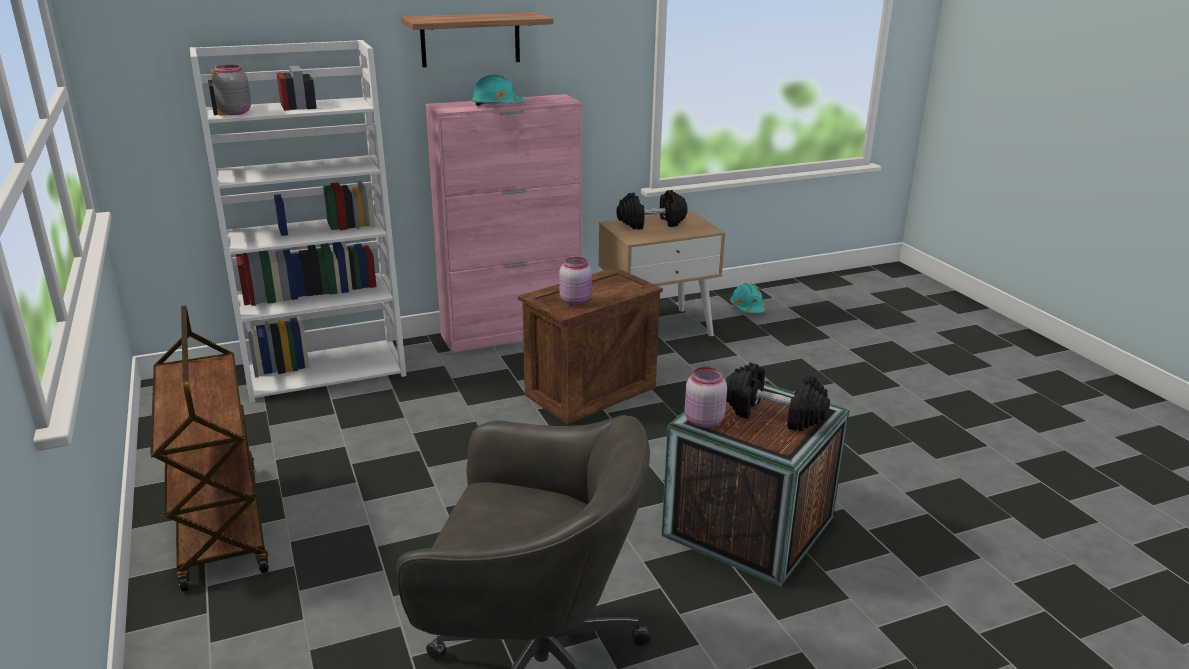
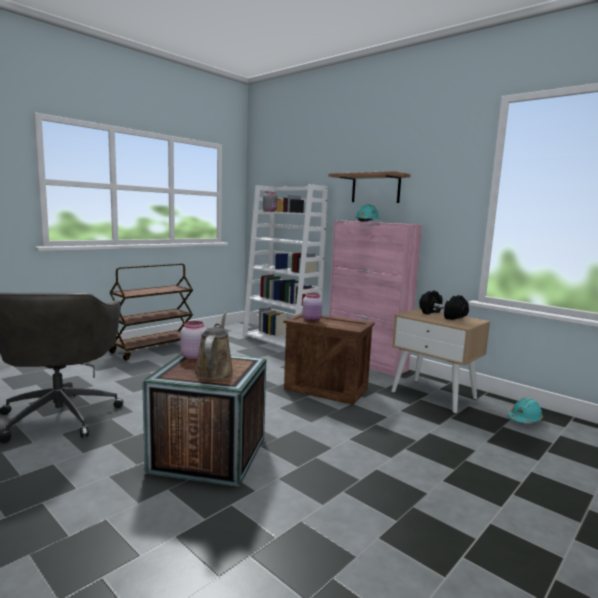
camera: 65 degrees right, 15 degrees down
(773, 414) = (214, 371): black dumbbell -> brown watering can

